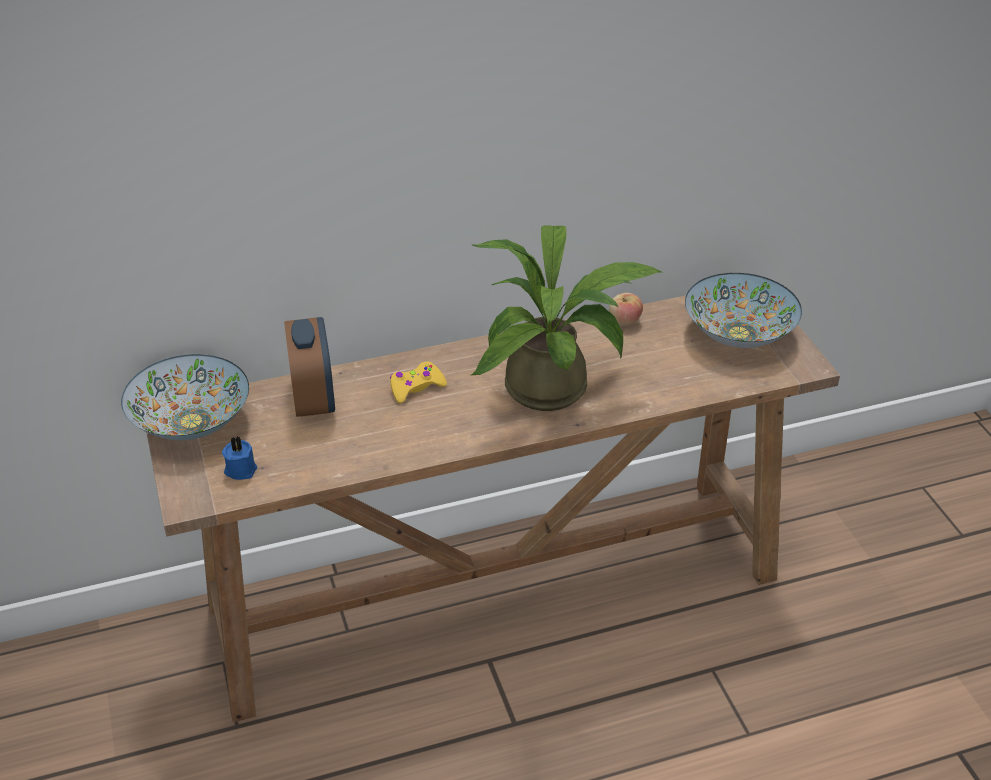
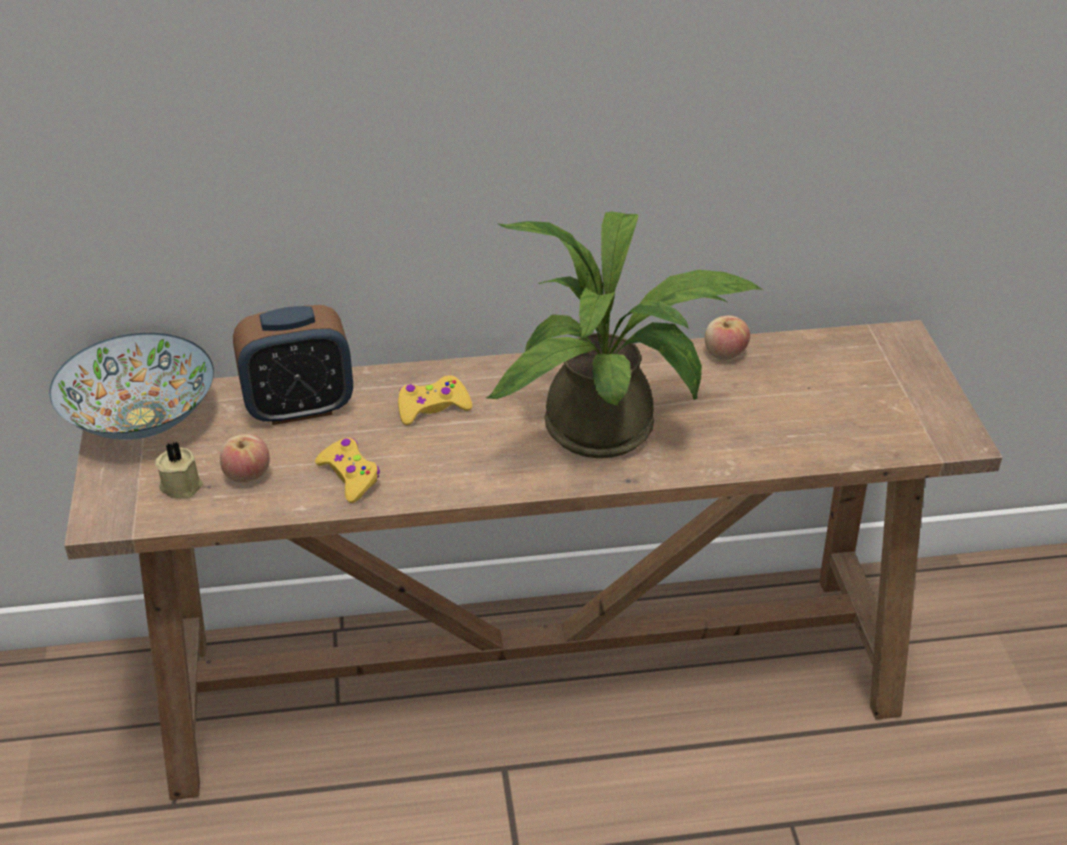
camera: 10 degrees right, 0 degrees up
(240, 469) = (181, 485): blue candle -> beige candle
(289, 455) = (247, 475): none -> apple
(313, 399) = (299, 407): alarm clock -> alarm clock turned 75 degrees clockwise
(368, 446) = (350, 476): none -> yellow game controller
(738, 334) = (873, 386): bowl -> none

